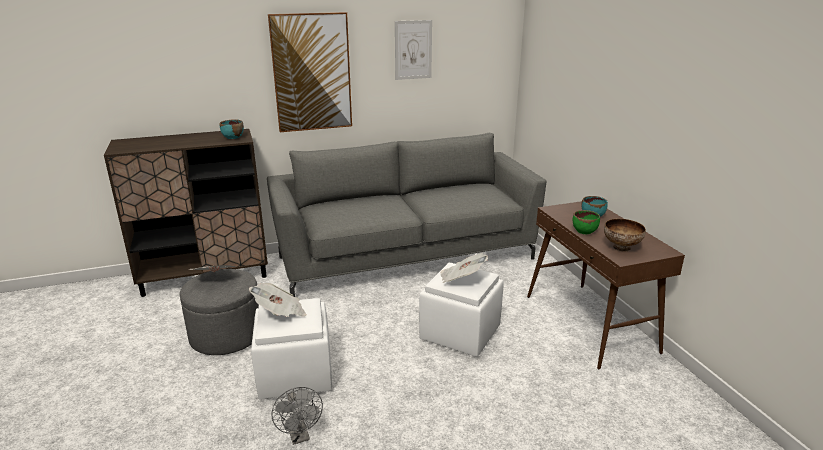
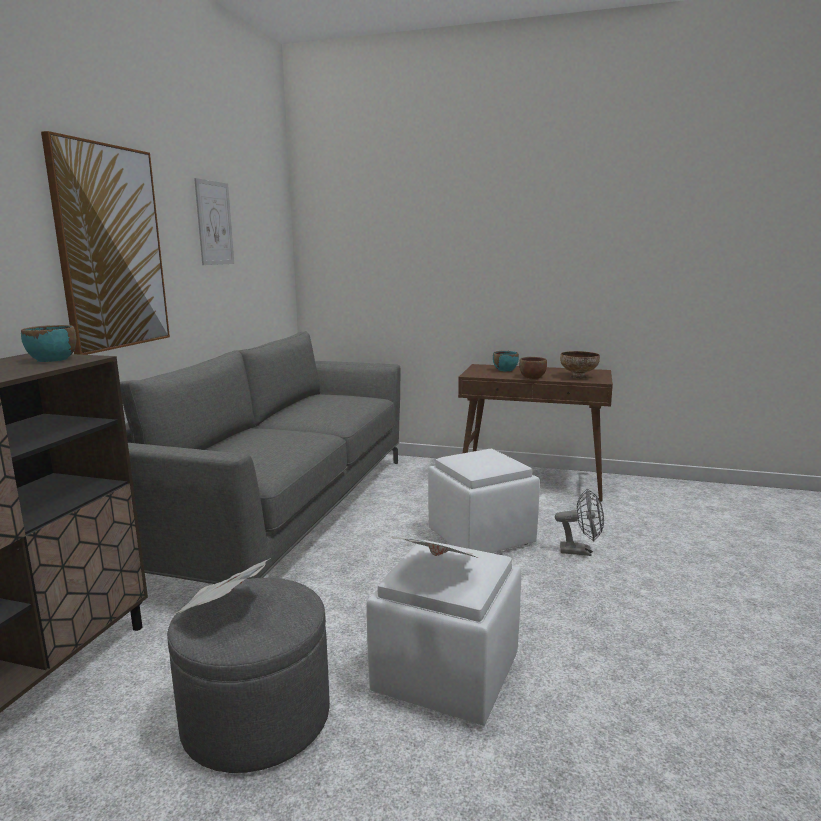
camera: 55 degrees left, 10 degrees down
(300, 436) = (593, 711): grey fan -> grey fan (581, 551)
(461, 278) = (486, 460): newspaper -> none
(584, 231) = (532, 377): green bowl -> brown bowl

